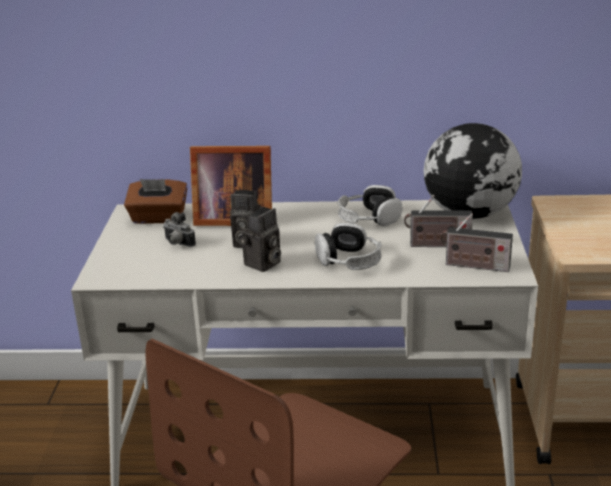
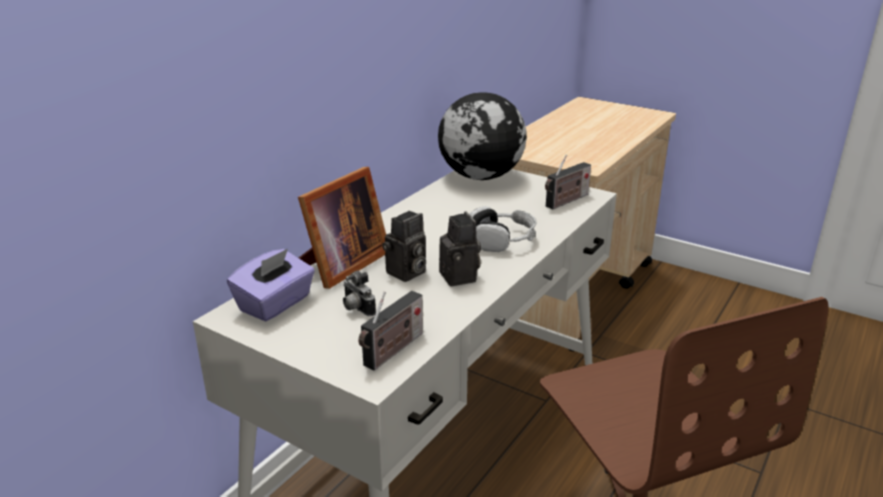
camera: 60 degrees left, 0 degrees up
(158, 218) = (275, 304): brown tissue box -> purple tissue box
(177, 244) = (356, 309): camera -> camera turned 75 degrees clockwise
(369, 218) = (434, 210): headphones -> none
(437, 245) = (517, 202): radio -> radio (392, 351)

